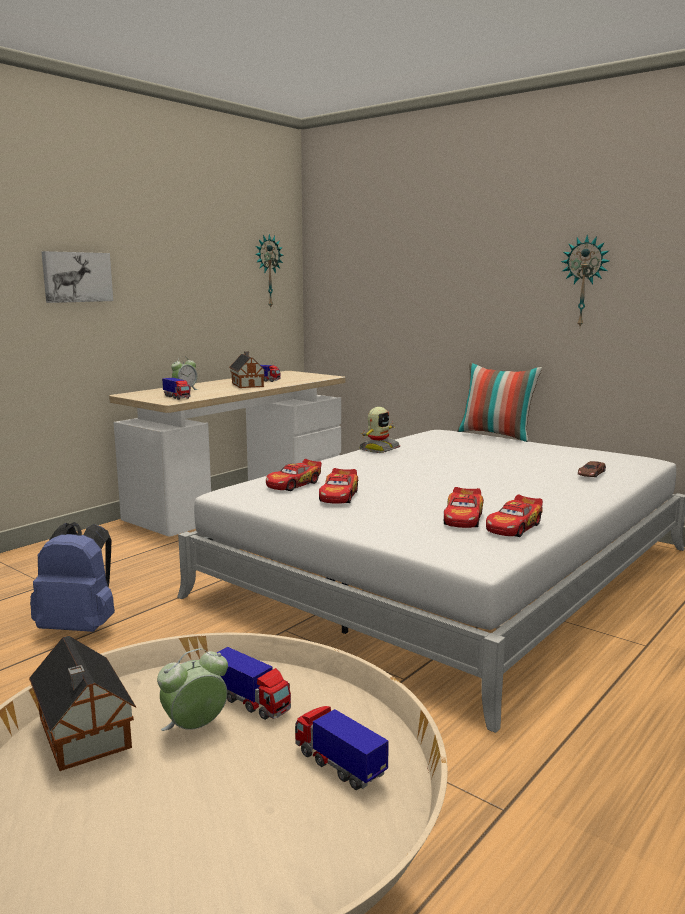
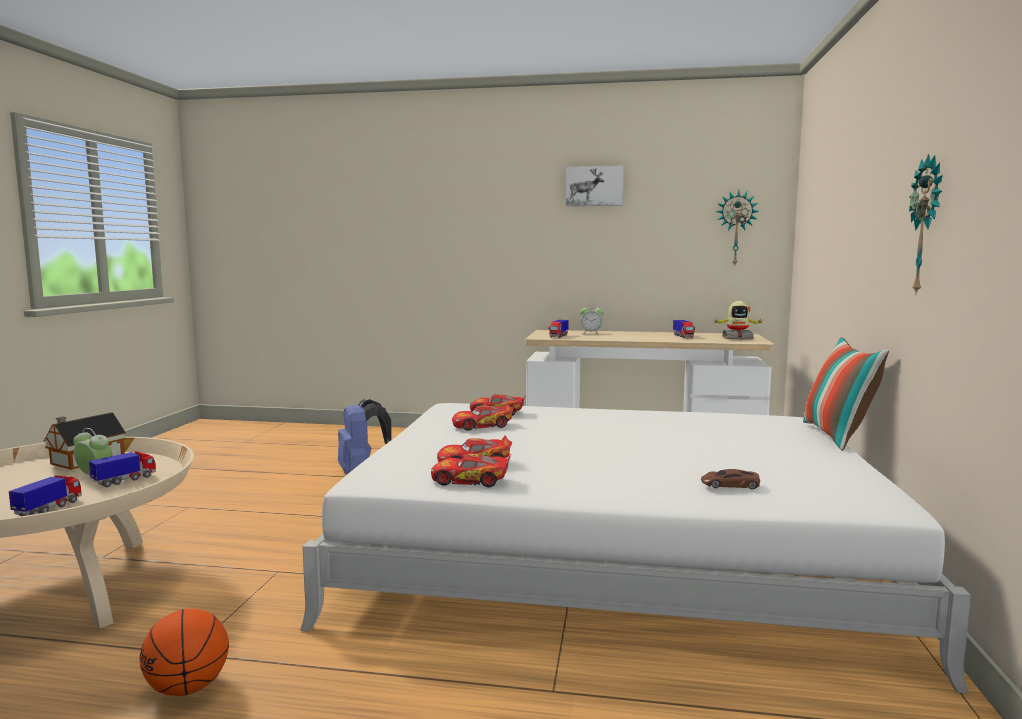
camera: 60 degrees right, 5 degrees down
(76, 277) = (519, 235): picture -> picture (594, 186)
(247, 384) = (652, 337): toy house -> none
(250, 702) = (125, 480): toy truck -> toy truck turned 150 degrees counterclockwise
(378, 449) = (661, 413): toy robot -> toy robot (737, 338)
(581, 814) = (188, 688): none -> basketball

